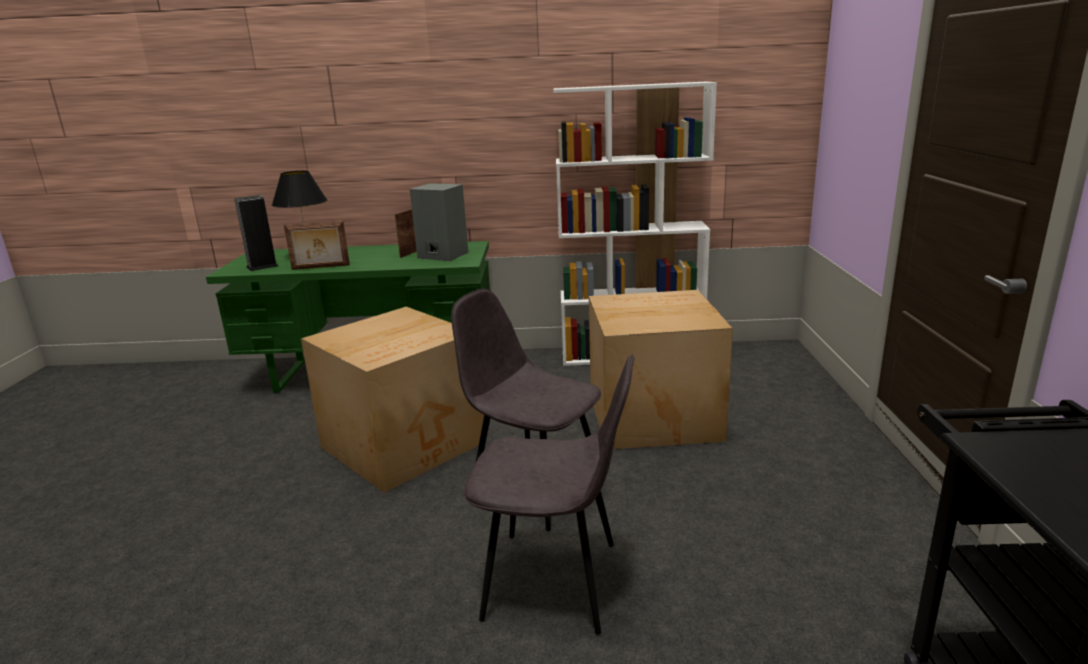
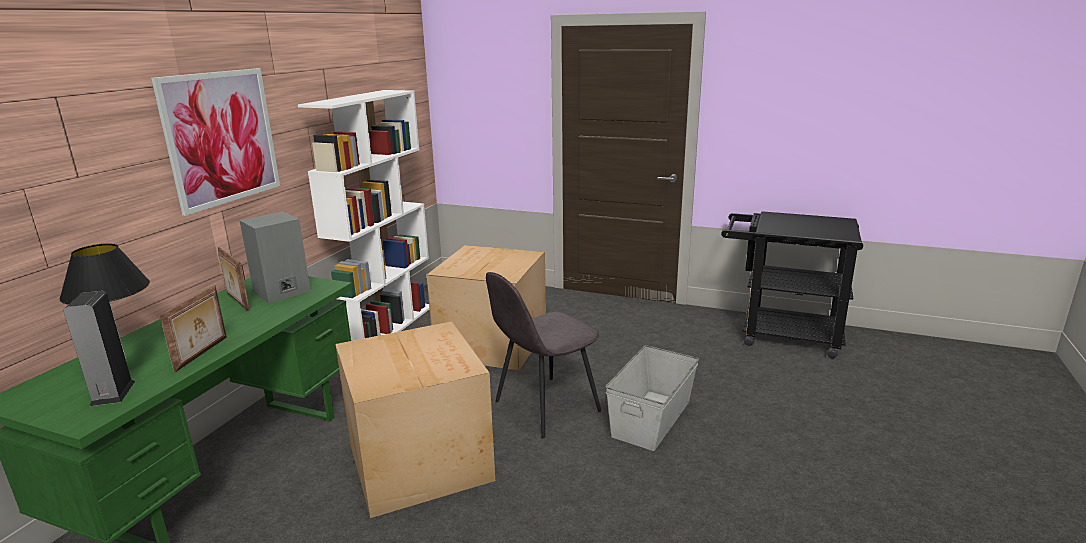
camera: 70 degrees left, 0 degrees up
(461, 112) = (221, 138): none -> picture
(555, 581) = (652, 418): grey chair -> grey storage box

